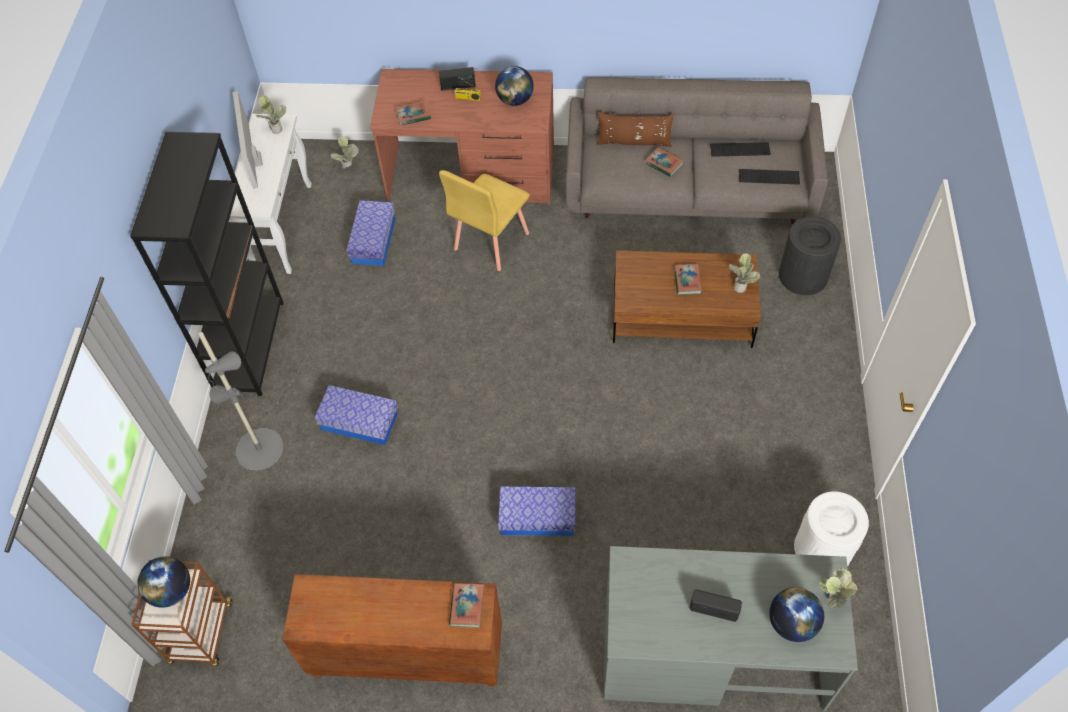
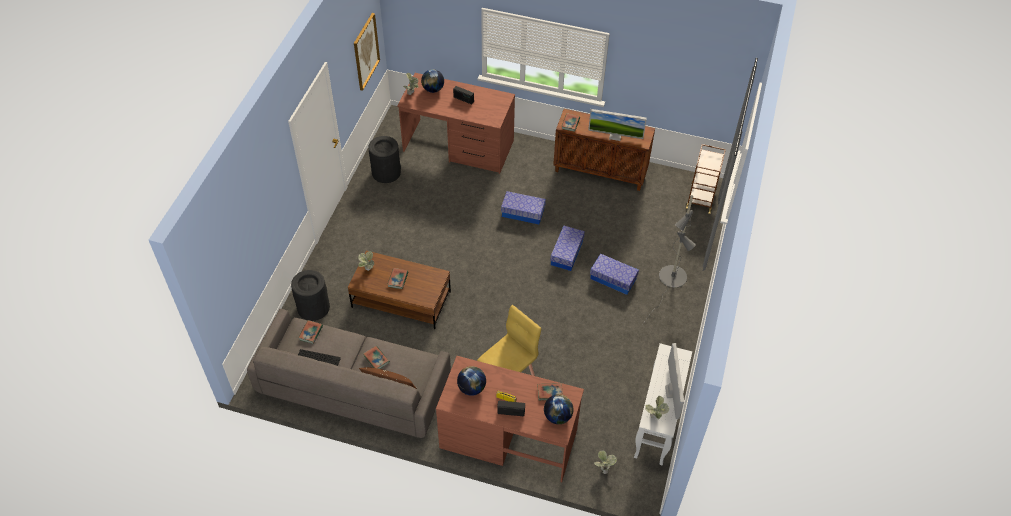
camera: 170 degrees left, 5 degrees down
(171, 591) = (709, 165): globe -> globe (557, 416)
(250, 346) = (679, 338): black bookcase -> none
(367, 592) = (615, 136): none -> monitor
(373, 241) = (591, 397): storage box -> storage box (566, 253)
(711, 652) = (458, 146): grey desk -> brown desk
(769, 176) = (311, 333): keyboard -> book
(823, 549) = (386, 172): white trash can -> black trash can
(963, 560) = (366, 51): none -> picture

